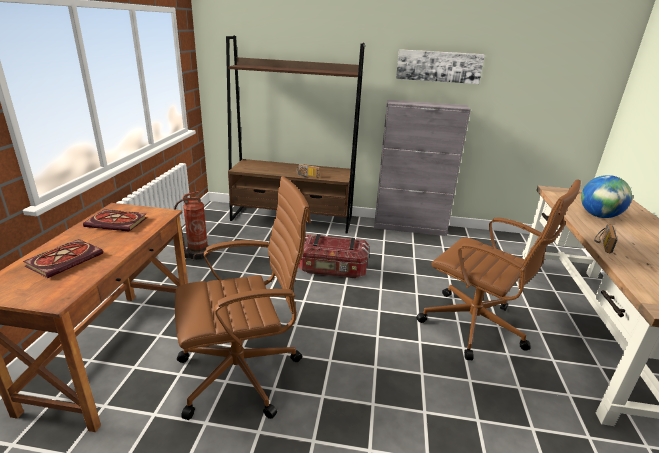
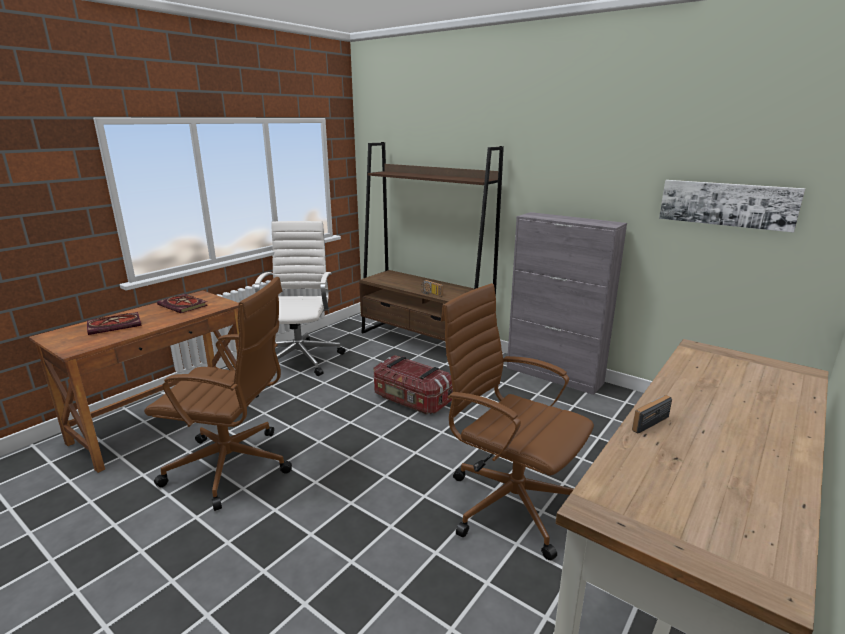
camera: 30 degrees right, 5 degrees down
(197, 254) = (301, 358): fire extinguisher -> white office chair
(438, 66) = (590, 173): picture -> picture (727, 204)
(475, 327) = (510, 503): brown office chair -> brown office chair turned 150 degrees clockwise
(598, 216) = (712, 390): globe -> none

